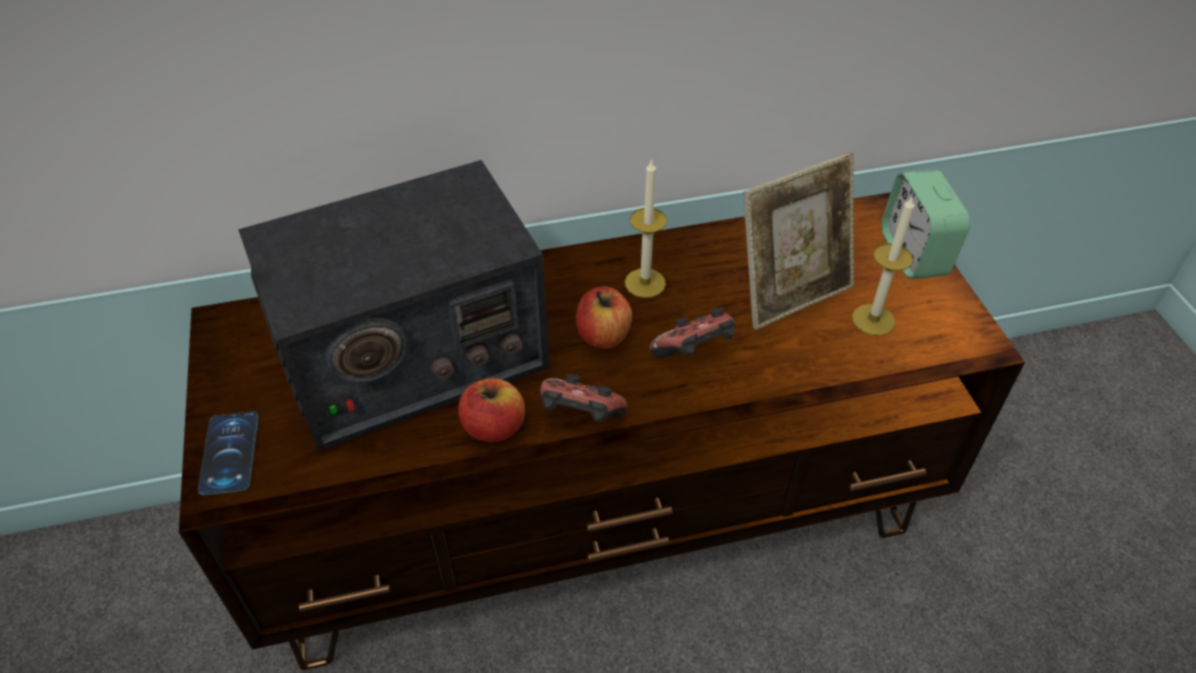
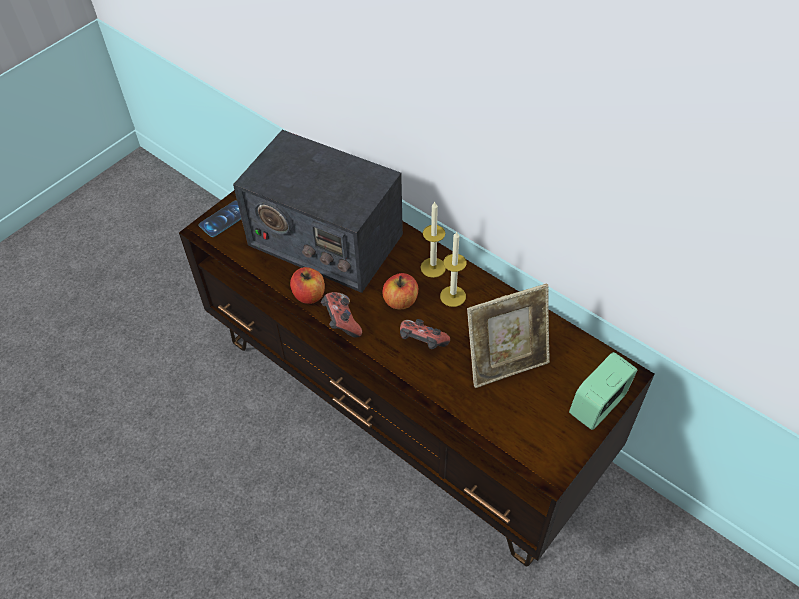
camera: 55 degrees right, 5 degrees up
(791, 293) = (506, 363): picture frame -> picture frame turned 45 degrees counterclockwise
(873, 320) = (521, 411): candle -> candle (433, 267)

